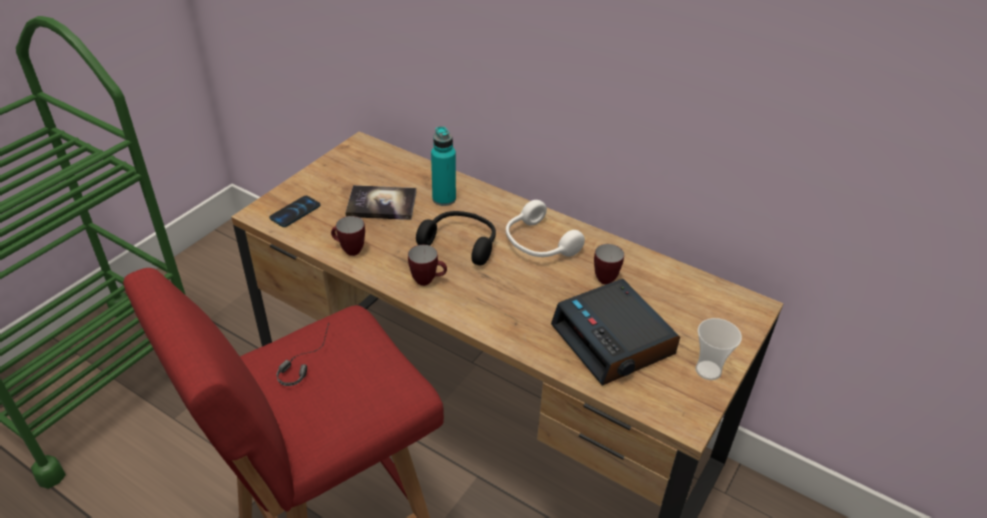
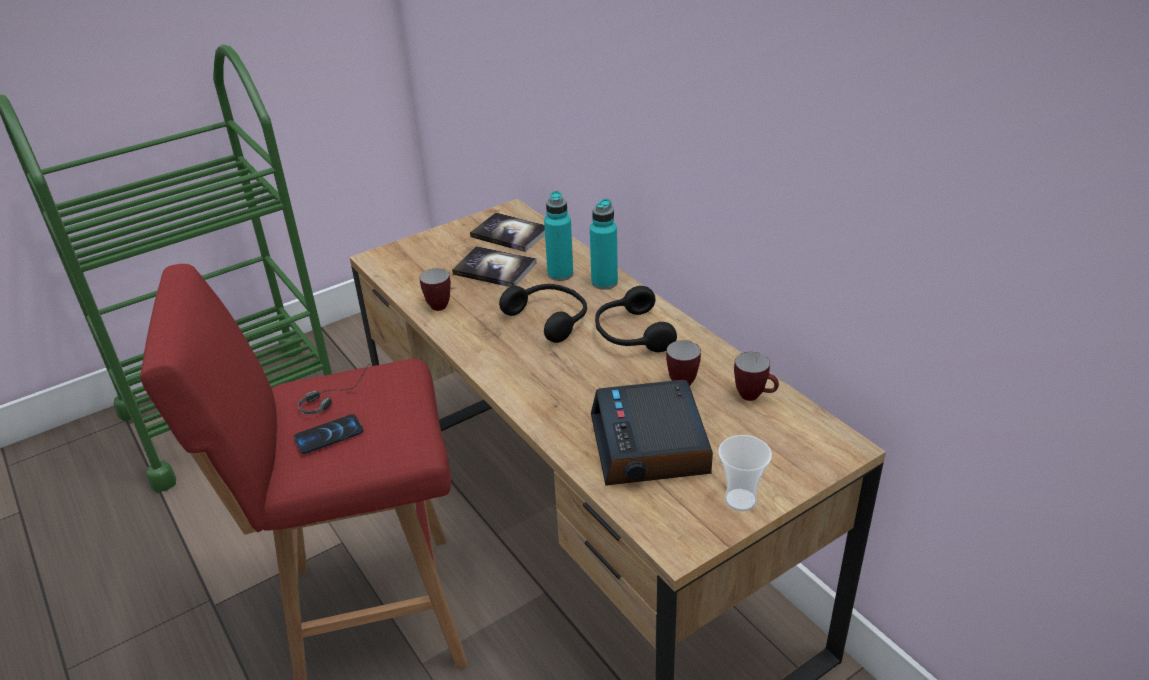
camera: 25 degrees right, 5 degrees down
(295, 212) = (408, 262): phone -> phone (329, 435)
(374, 167) = (510, 234): none -> book
(428, 280) = (493, 347): mug -> mug (754, 396)
(487, 200) = (604, 282): none -> turquoise bottle
(538, 244) = (631, 334): white headphones -> black headphones

